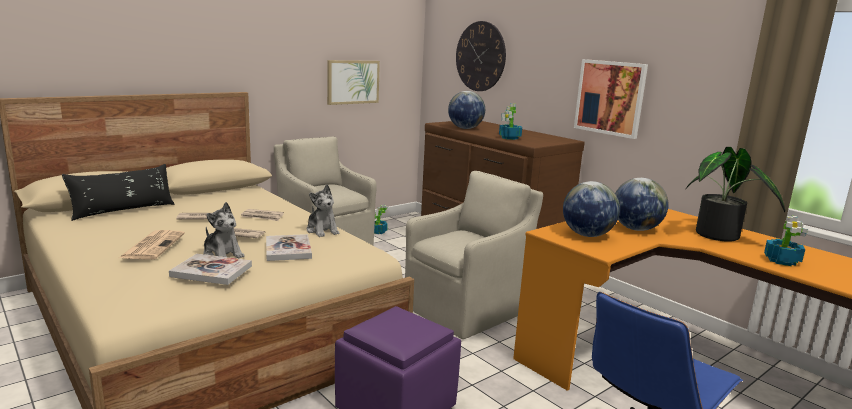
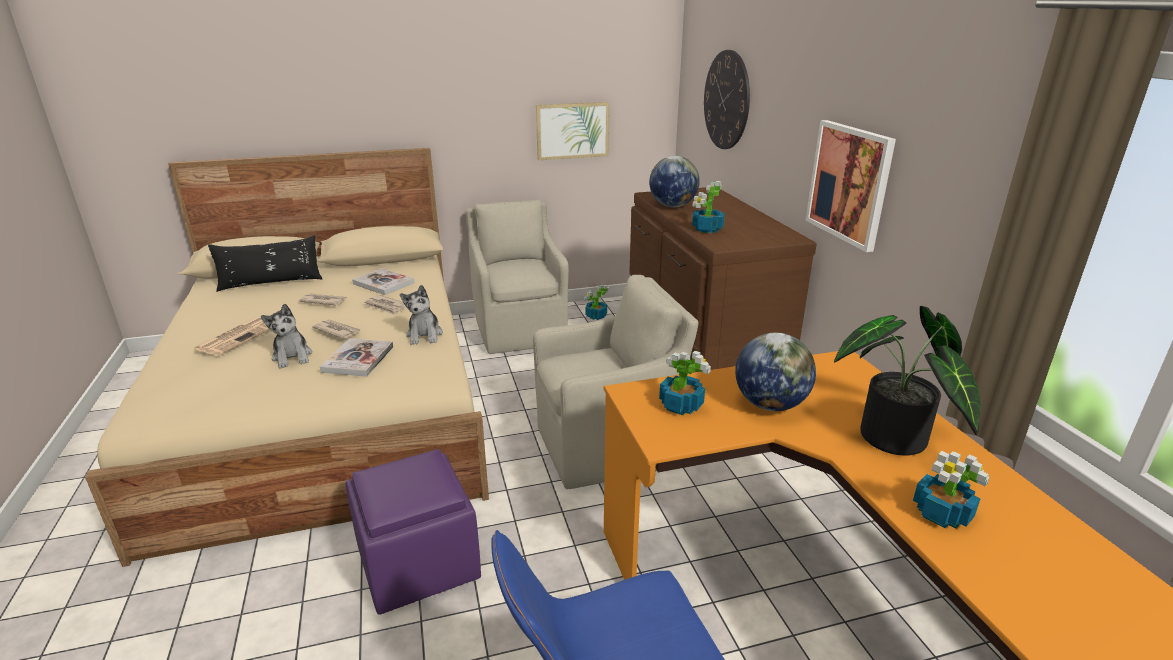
camera: 25 degrees right, 10 degrees up
(211, 271) = (250, 380): book -> book (383, 283)
(587, 235) = (680, 405): globe -> potted plant

